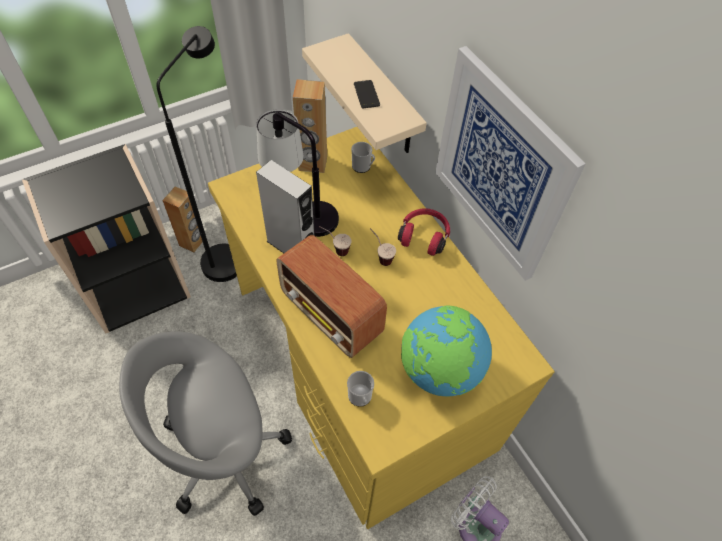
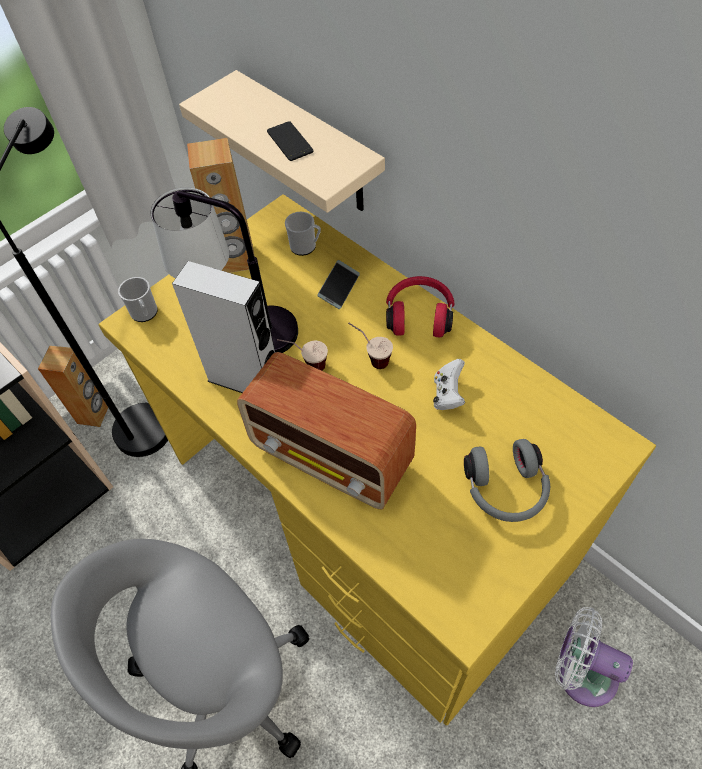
camera: 10 degrees left, 0 degrees up
(360, 398) = (413, 562): mug -> mug (145, 314)
(375, 202) = (339, 288): none -> phone
(423, 296) = (447, 394): none -> white game controller
(439, 370) = (506, 490): globe -> grey headphones
(500, 167) = (518, 184): picture -> none

